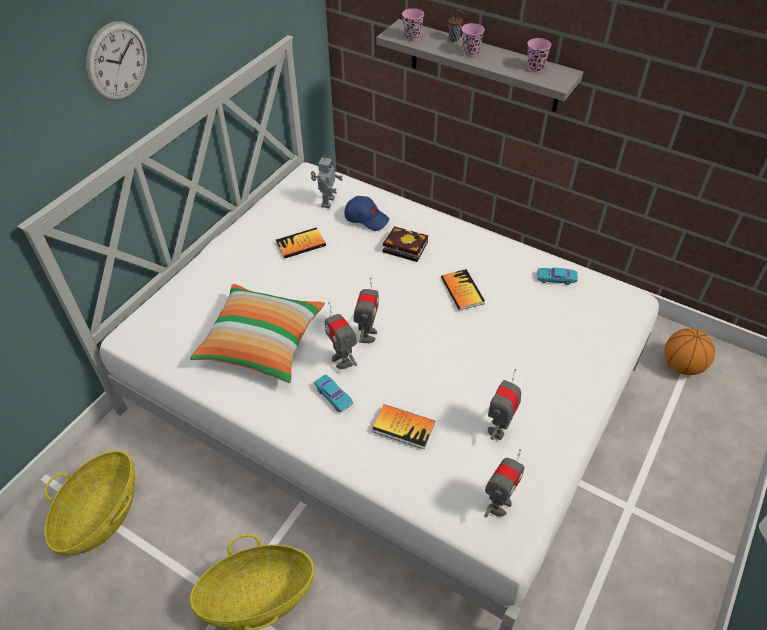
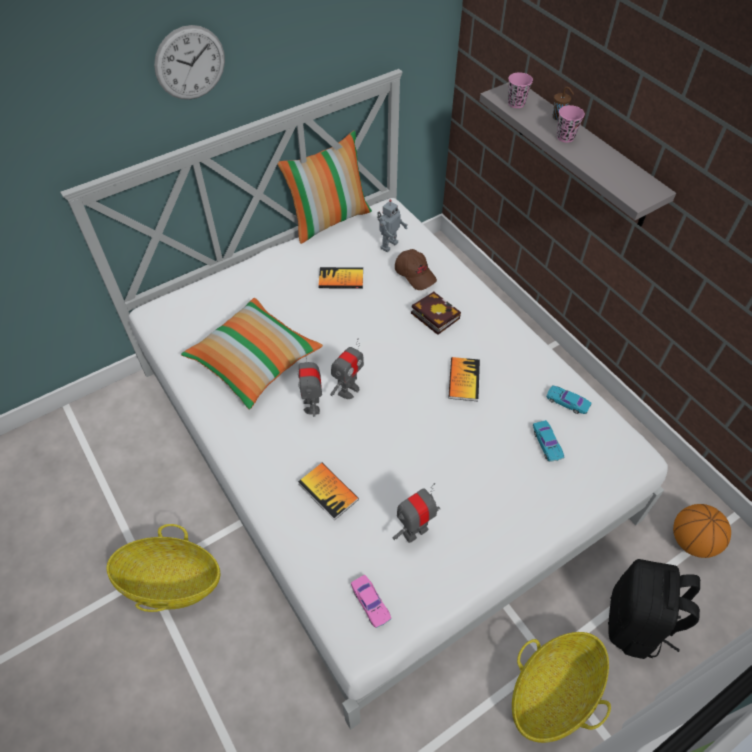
camera: 25 degrees right, 5 degrees up
(100, 514) = (90, 455): basket -> basket (553, 692)
(257, 197) = (329, 219): none -> pillow
(333, 396) = (286, 436): turquoise toy car -> turquoise toy car (547, 443)
(366, 218) = (415, 274): blue cap -> brown cap
(498, 504) = (370, 603): toy robot -> pink toy car
(535, 68) = (623, 174): pink cup -> none
(678, 447) = (636, 623): none -> black backpack

